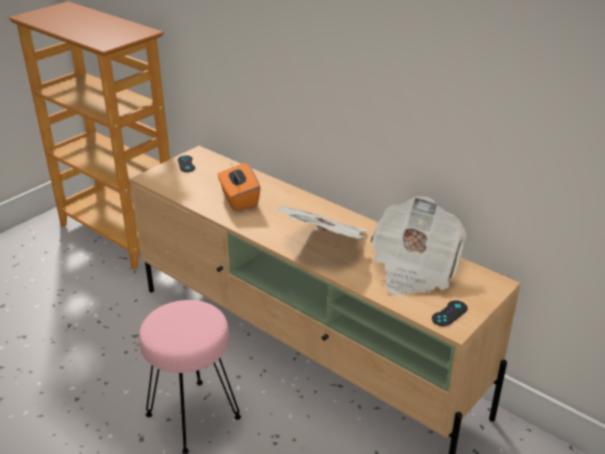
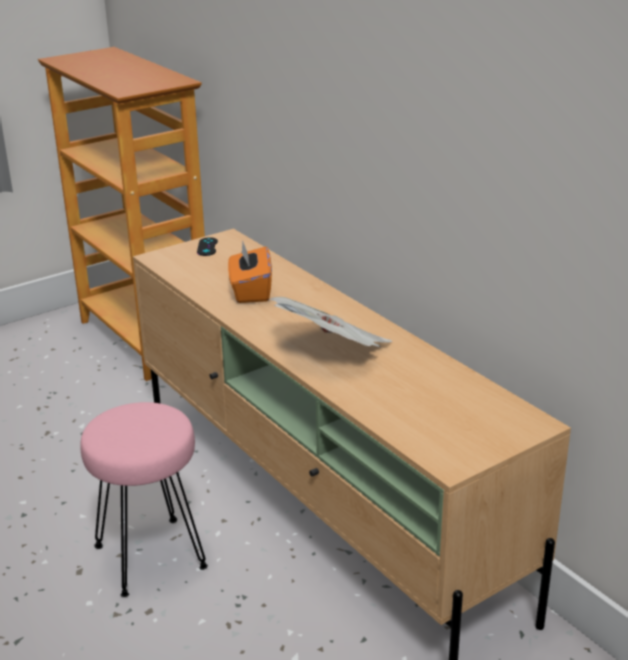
camera: 15 degrees right, 5 degrees down
(413, 268) = (432, 392): newspaper -> none
(449, 313) = (452, 449): black game controller -> none

